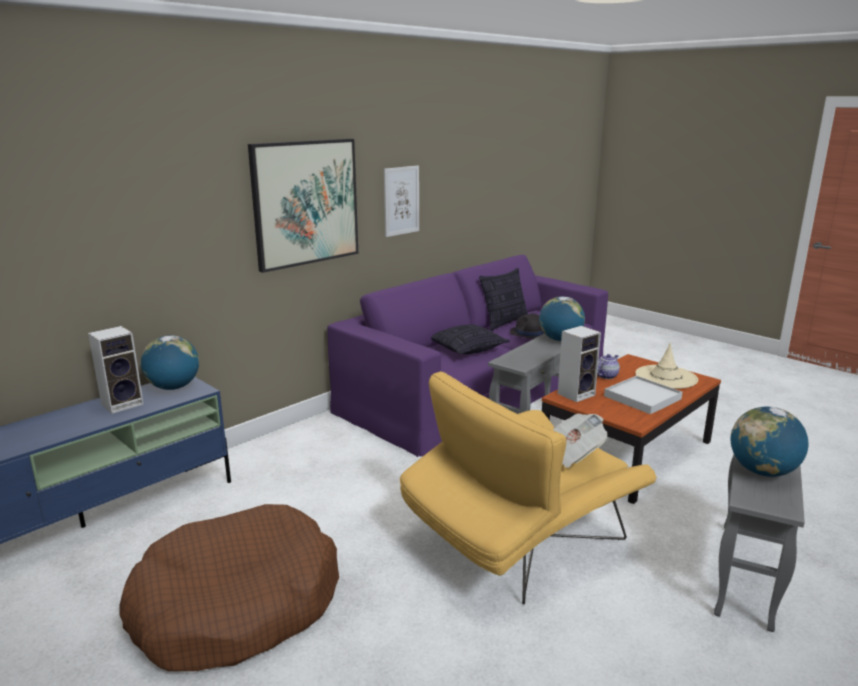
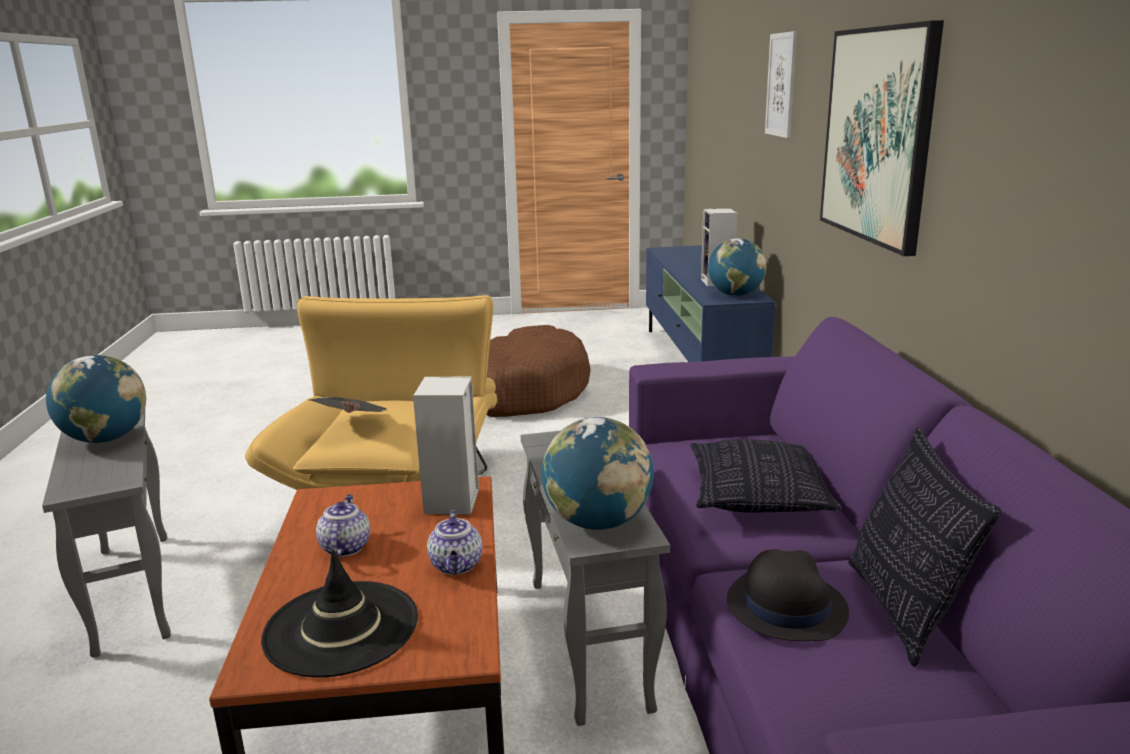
camera: 130 degrees right, 0 degrees up
(401, 200) = (1006, 181): picture -> picture (781, 85)
(642, 398) = (345, 547): white tray -> teapot
(666, 377) = (341, 628): beige hat -> black hat

